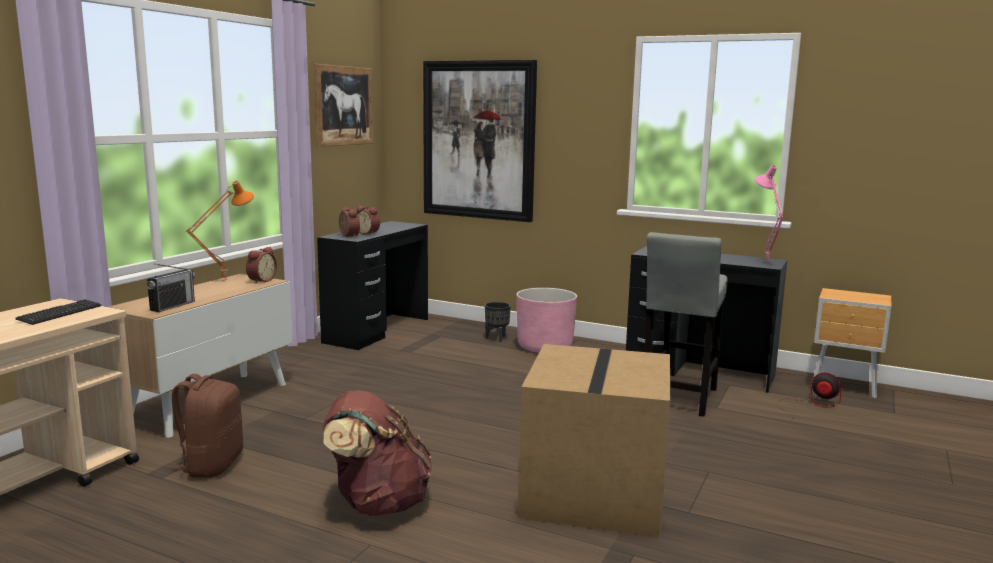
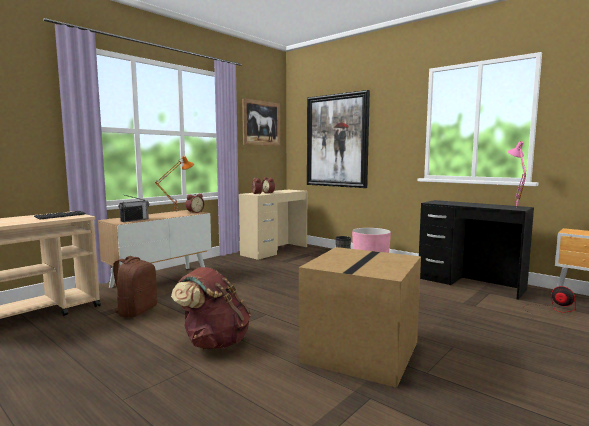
camera: 15 degrees right, 5 degrees down
(377, 330) = (274, 251): black desk -> beige desk
(679, 399) = (448, 298): grey stool -> none

